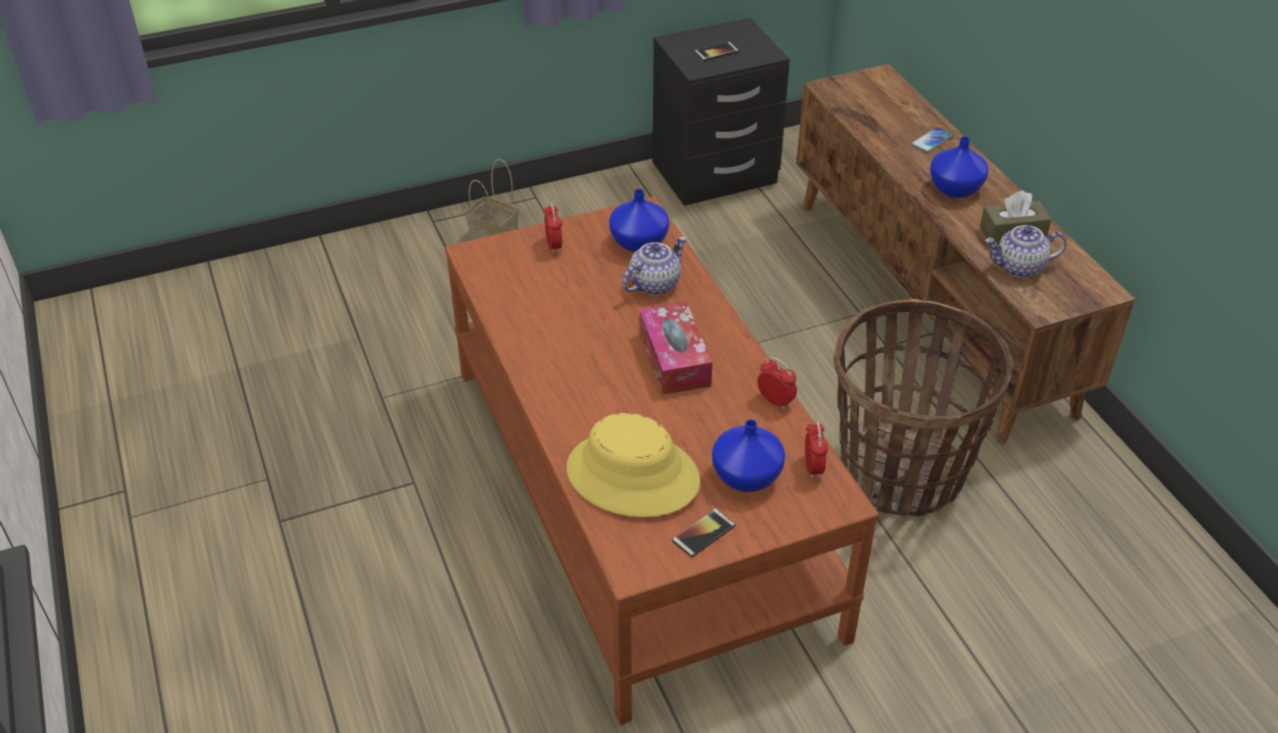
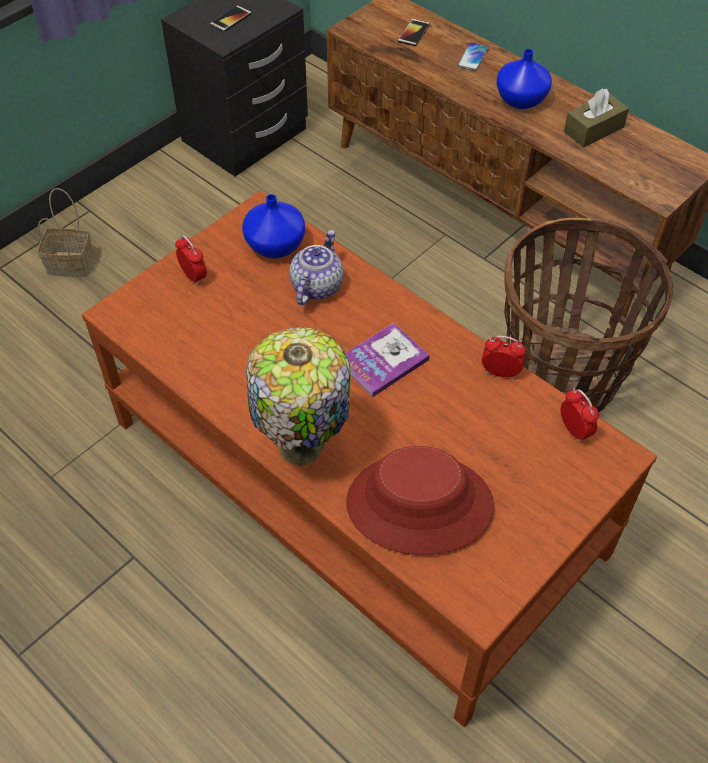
camera: 25 degrees left, 10 degrees up
(559, 402) = (302, 450): none -> table lamp
(632, 475) = (419, 505): yellow hat -> red hat
(674, 359) = (383, 361): tissue box -> book
(703, 533) = (521, 541): phone -> phone (413, 33)
(745, 476) = (521, 464): blue vase -> none
(1019, 267) = (619, 162): teapot -> none

